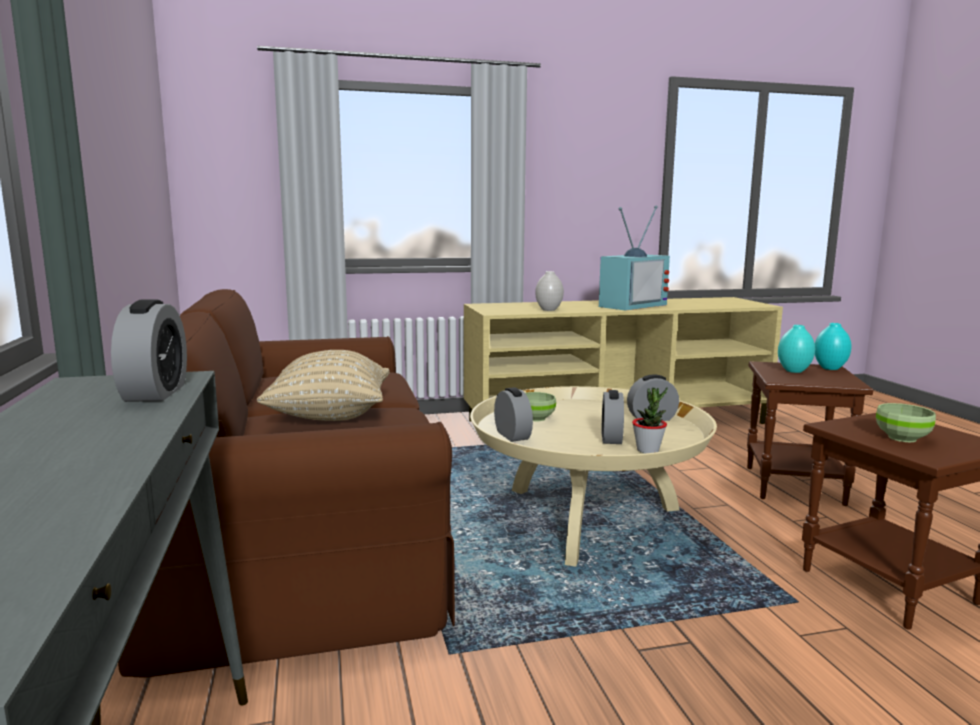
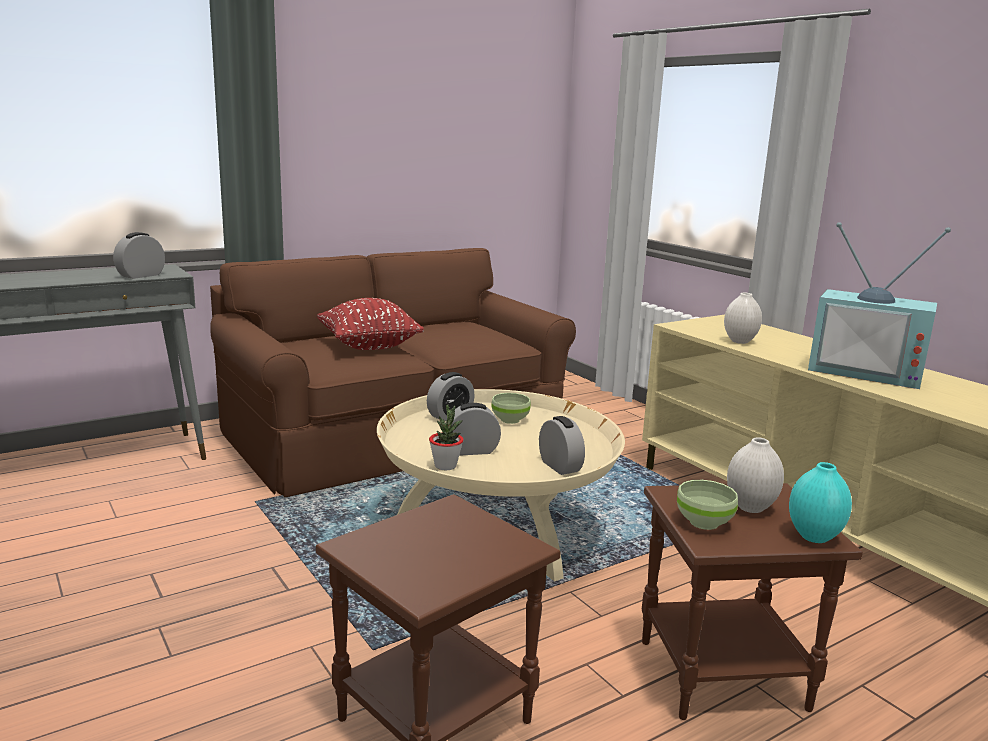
camera: 70 degrees right, 5 degrees up
(155, 393) = (141, 275): alarm clock -> alarm clock turned 150 degrees clockwise
(330, 416) = (369, 346): beige pillow -> red pillow
(793, 371) = (750, 507): turquoise vase -> white vase
(902, 438) = (421, 540): green bowl -> green bowl (703, 523)

